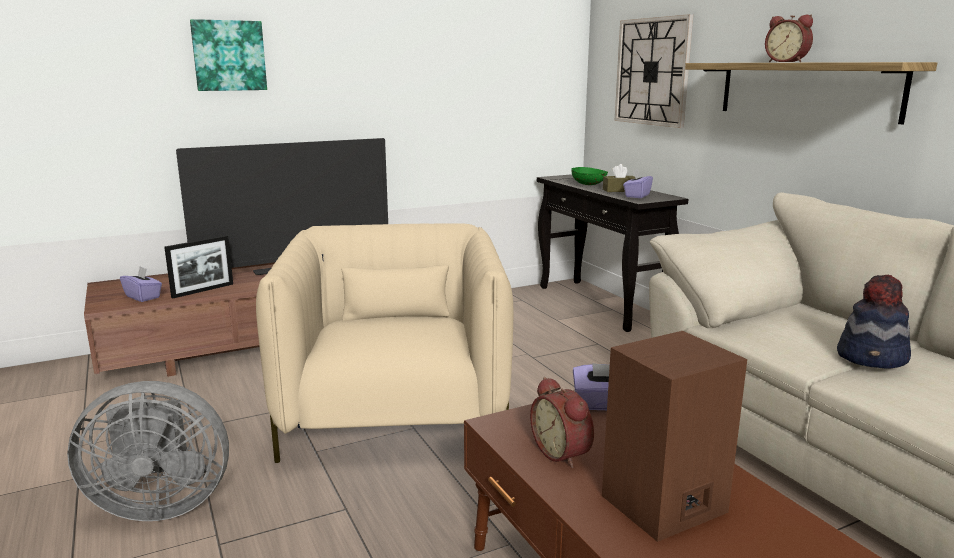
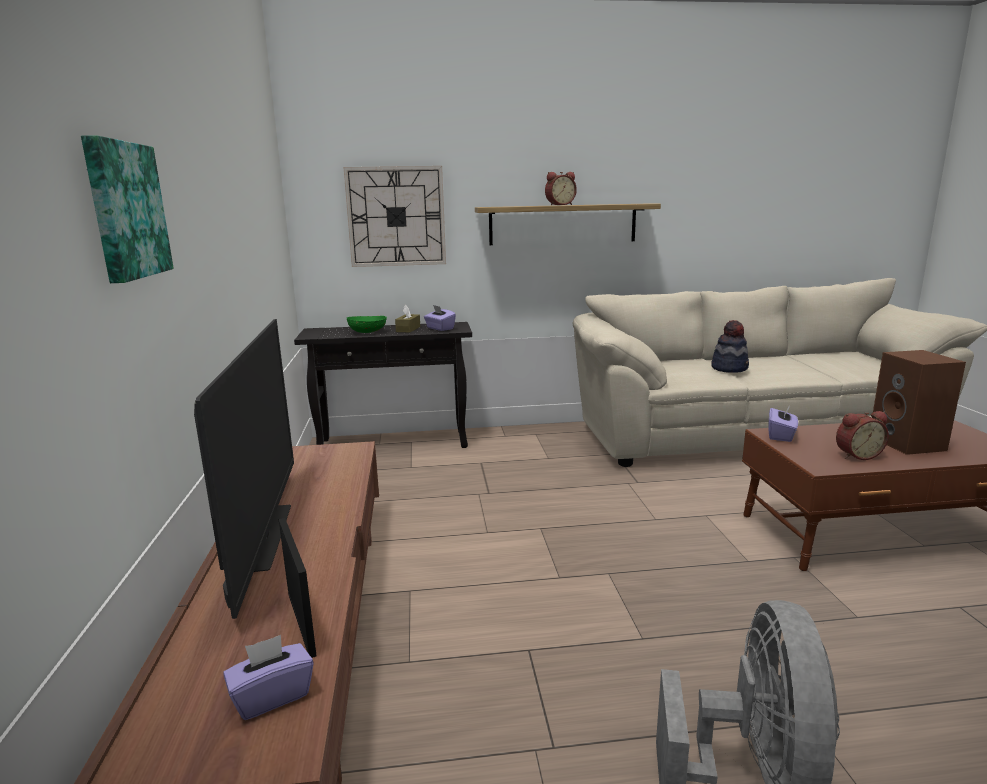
camera: 70 degrees left, 0 degrees up
(396, 415) = (579, 579): beige armchair -> none

